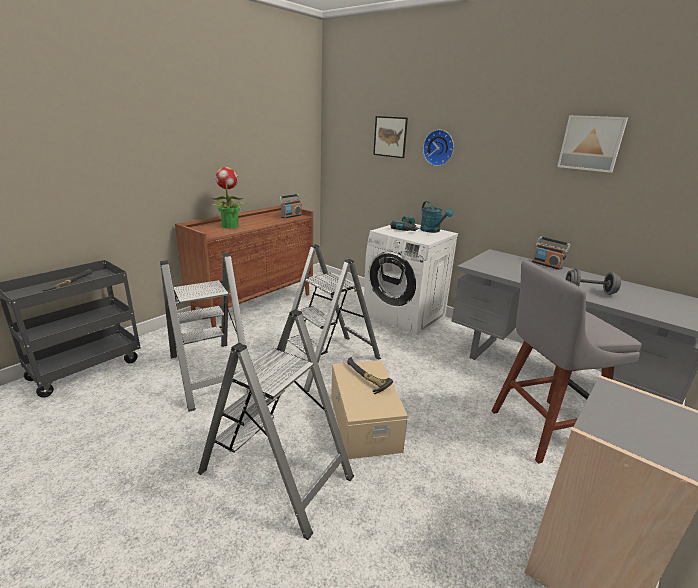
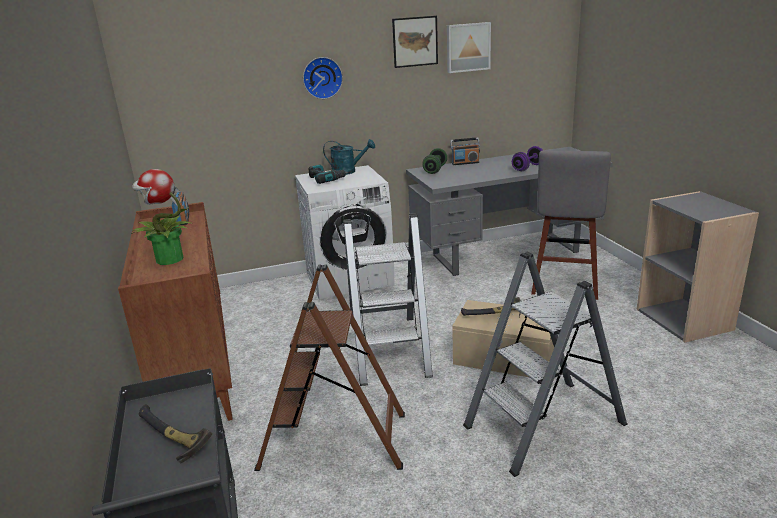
camera: 55 degrees left, 0 degrees up
(210, 374) = (335, 440): grey step ladder -> brown step ladder
(390, 137) = (249, 76): picture -> picture (415, 41)
(506, 258) = (435, 170): none -> green dumbbell
(589, 292) = (528, 167): grey dumbbell -> purple dumbbell

